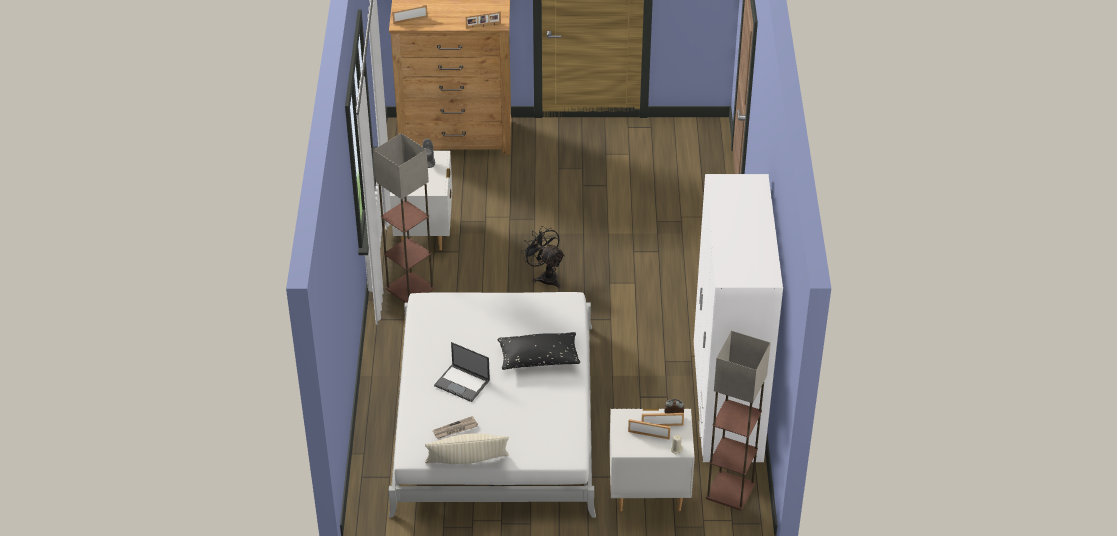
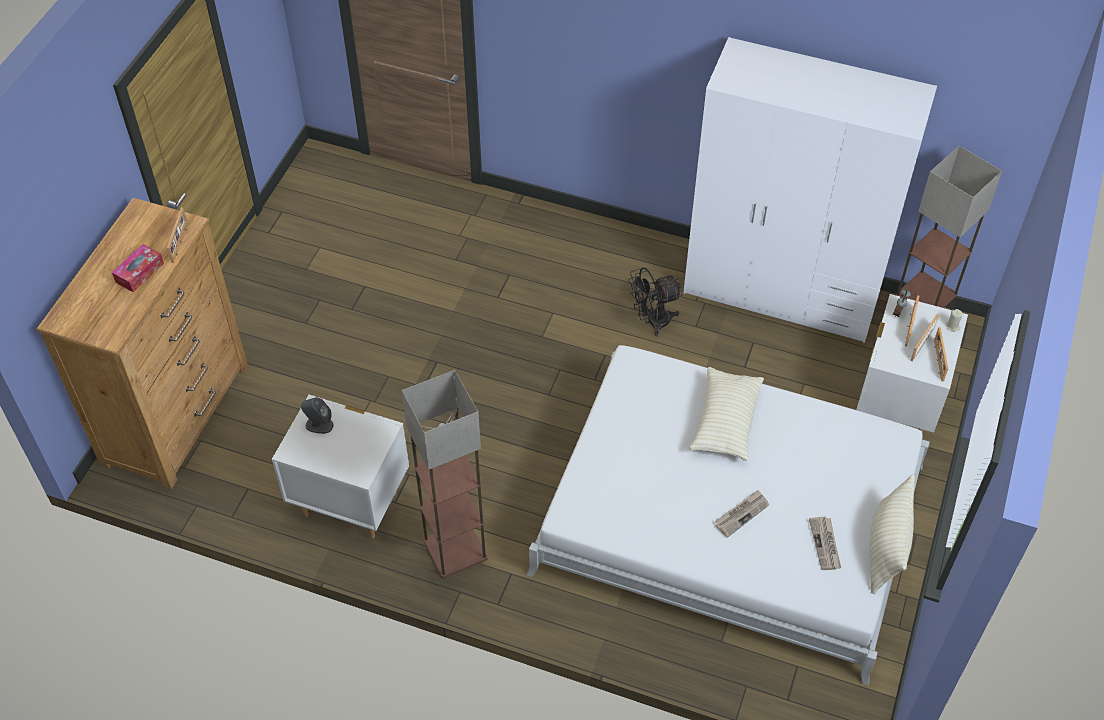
camera: 70 degrees left, 10 degrees up
(410, 20) = (108, 320): picture frame -> picture frame (938, 360)
(451, 19) = (139, 273): none -> tissue box
(462, 383) = (741, 514): laptop -> newspaper
(538, 359) = (725, 422): black pillow -> beige pillow
(545, 276) = (501, 396): black fan -> black fan (652, 321)

